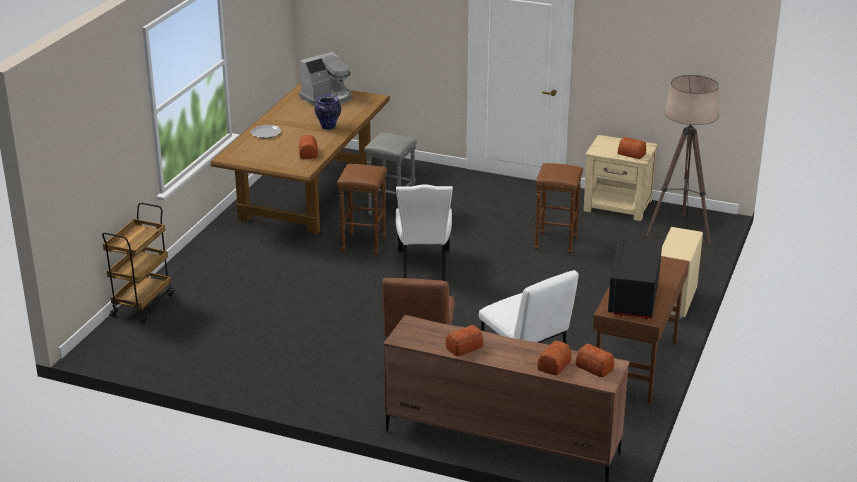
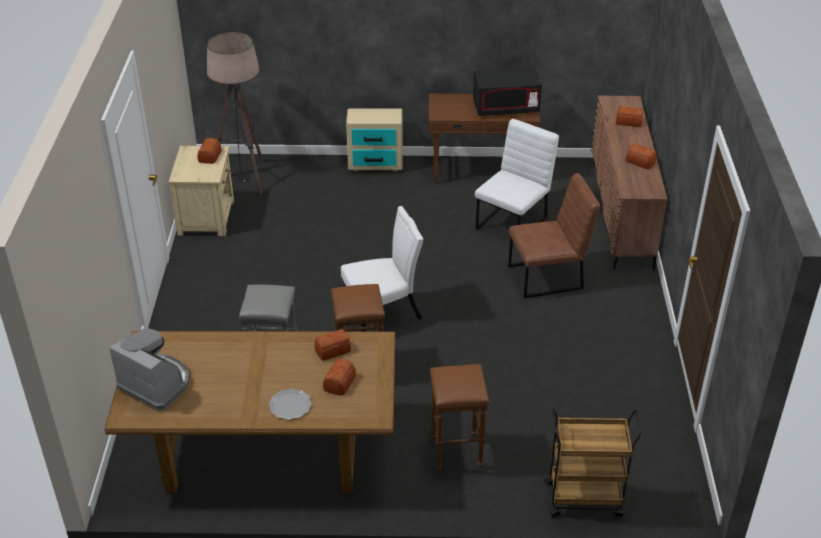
camera: 110 degrees left, 10 degrees up
(328, 127) = (250, 356): vase -> none
(555, 243) = (300, 242): brown stool -> brown stool (457, 452)
(594, 366) = (616, 107): bread -> bread (338, 383)

